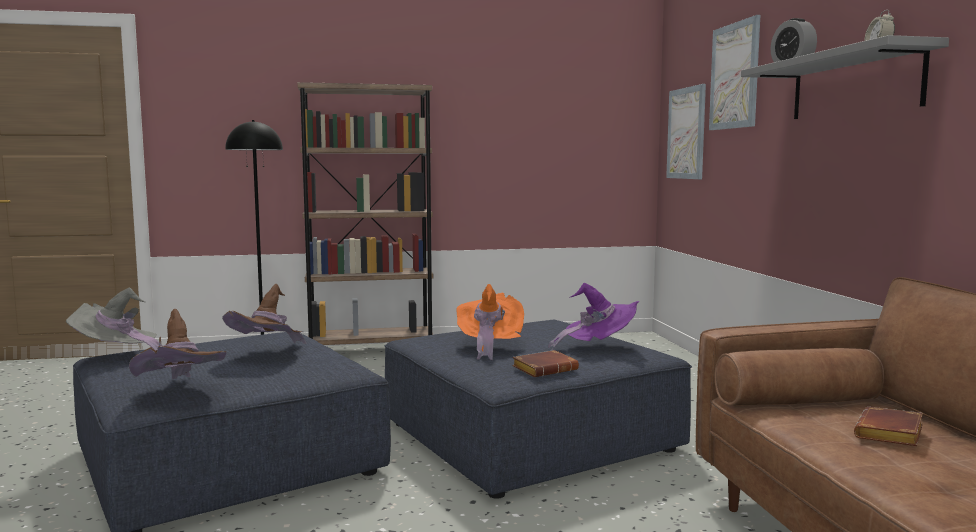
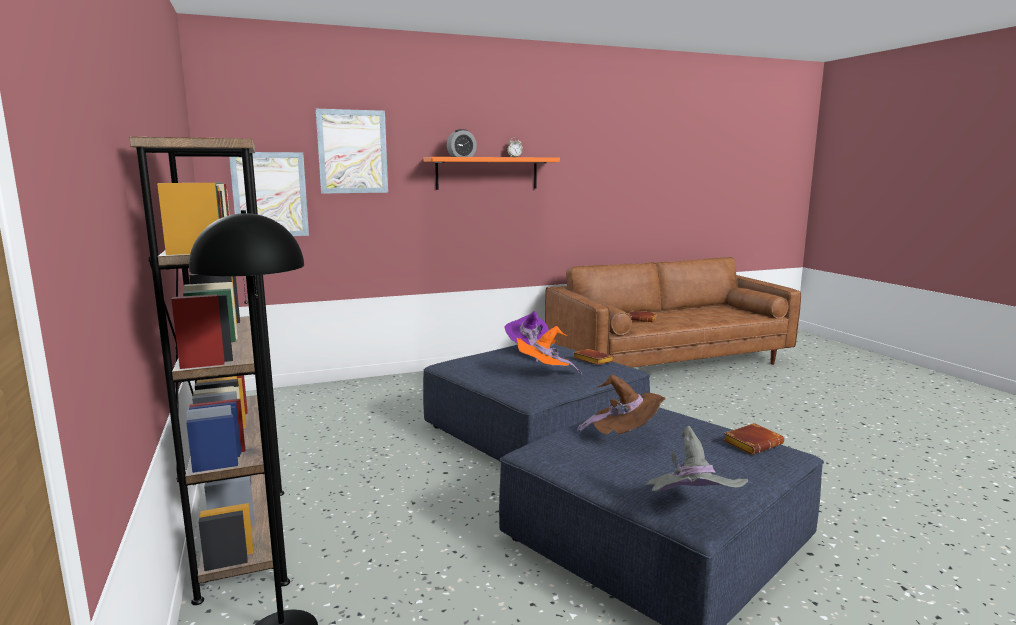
camera: 100 degrees left, 5 degrees up
(180, 394) = (752, 443): brown hat -> brown book
(854, 85) = (487, 173): grey shelf -> orange shelf

